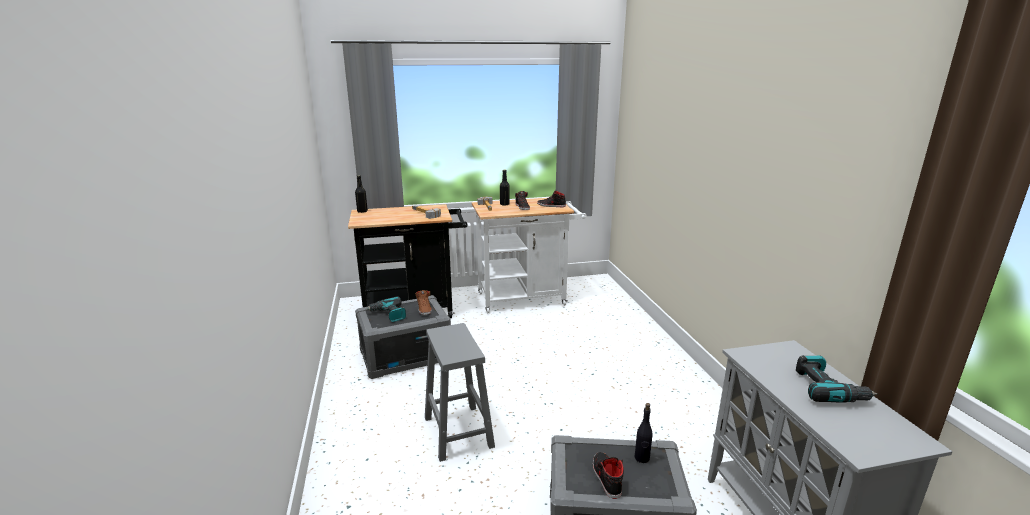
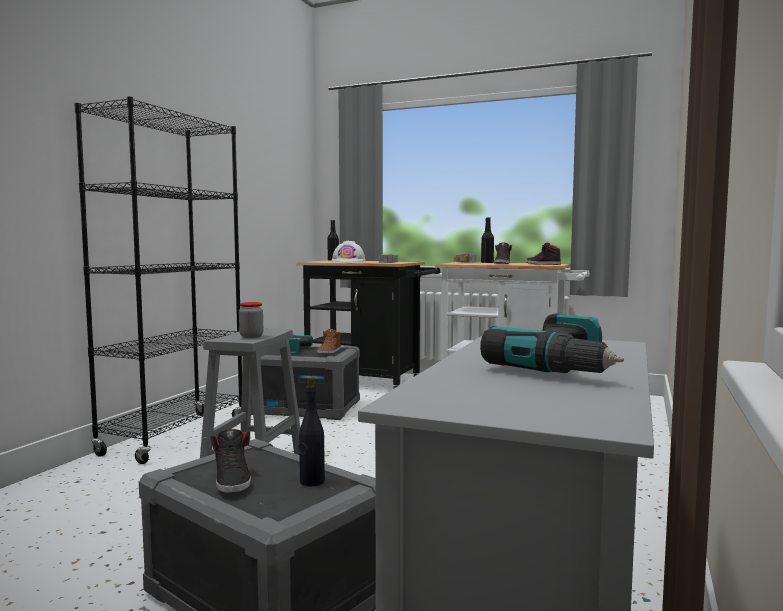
camera: 35 degrees right, 15 degrees down
(350, 426) = (175, 436): none -> black bookcase
(388, 215) = (348, 261): none -> white hard hat
(460, 345) = (251, 336): none -> jar
(606, 477) = (232, 479): black shoe -> black shoe turned 135 degrees clockwise

